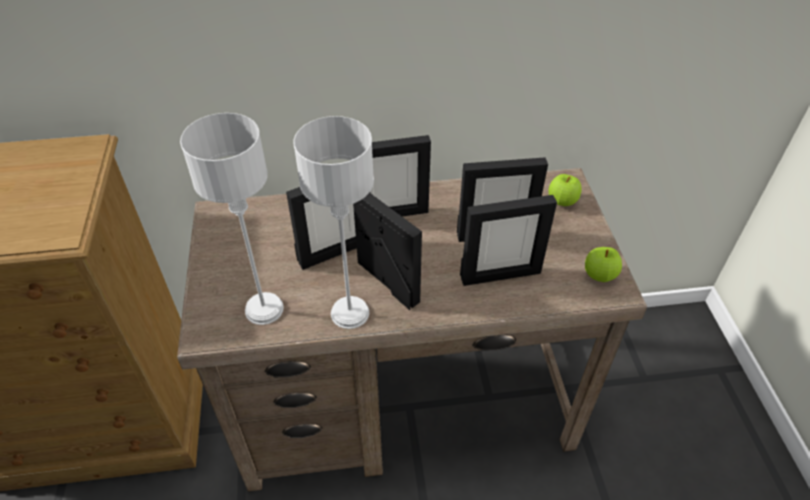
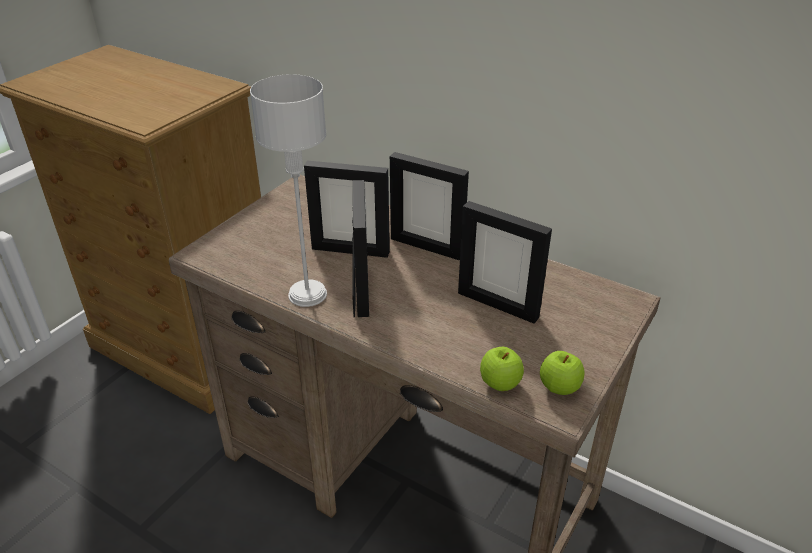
camera: 40 degrees right, 10 degrees down
(265, 309) = (255, 259): grey table lamp -> none
(500, 274) = (463, 335): picture frame -> none
(562, 202) = (600, 313): apple -> apple (500, 384)

